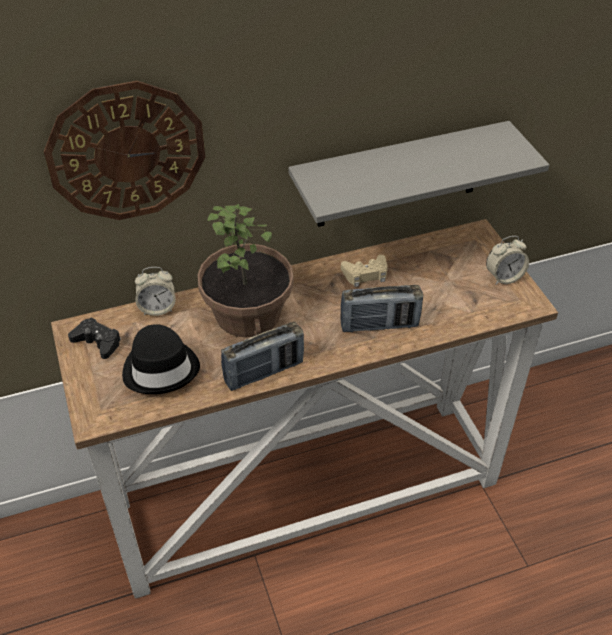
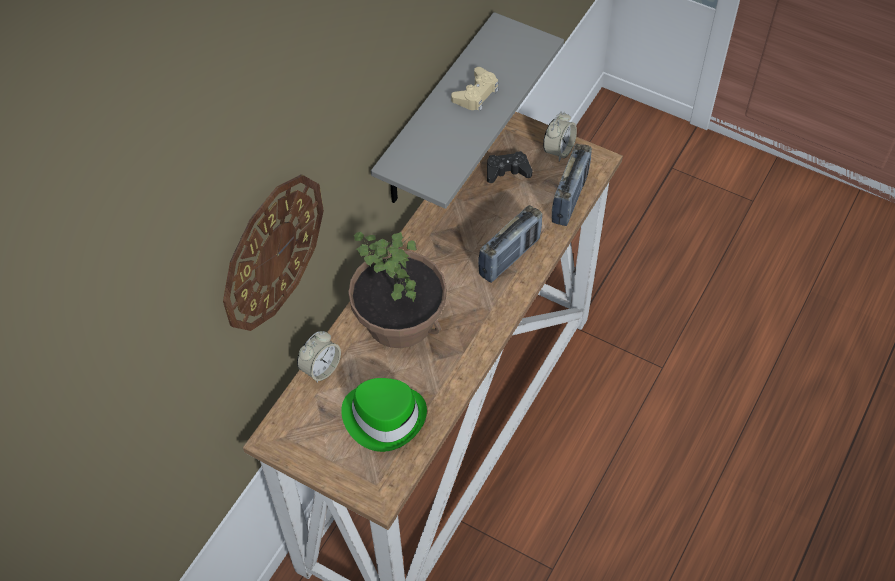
camera: 40 degrees left, 10 degrees up
(97, 342) = (306, 434): black game controller -> black game controller (507, 171)
(161, 368) = (384, 416): black hat -> green hat
(264, 372) = (466, 360): radio -> radio (570, 198)
(365, 274) = (454, 219): beige game controller -> beige game controller (476, 94)

